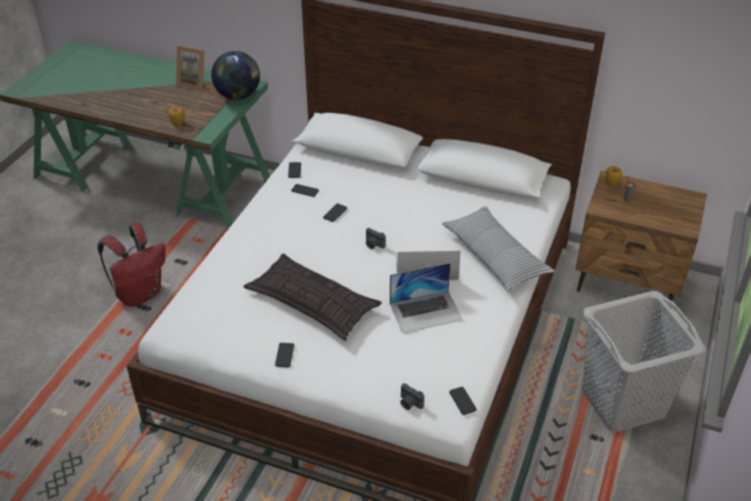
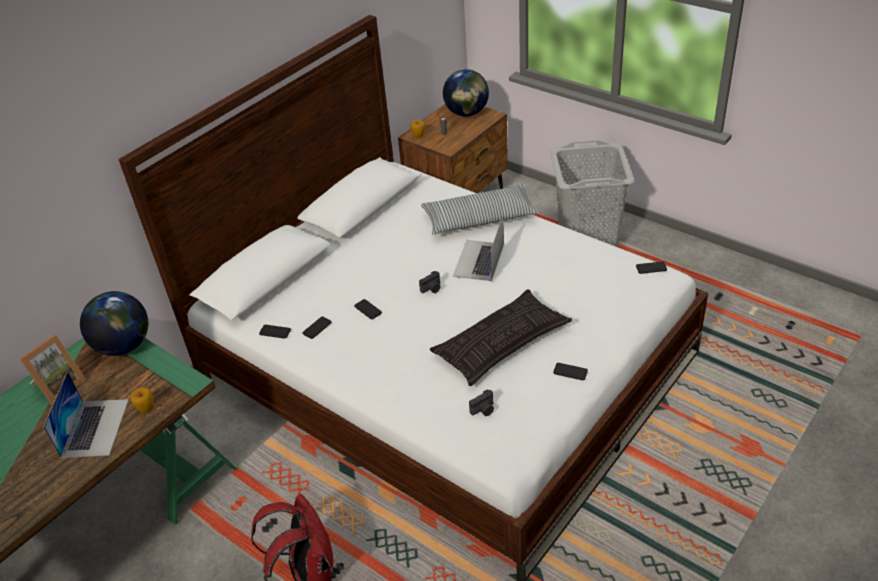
camera: 70 degrees left, 0 degrees up
(409, 403) = (648, 298): camera -> camera (483, 410)
(426, 311) = (538, 270): laptop -> laptop (95, 427)
(678, 208) = (467, 113): none -> globe

